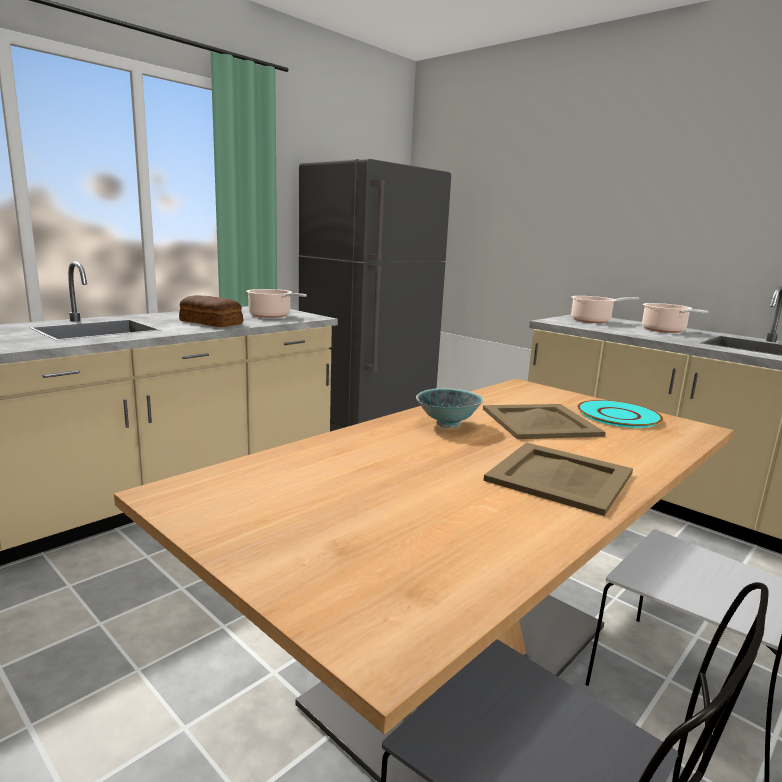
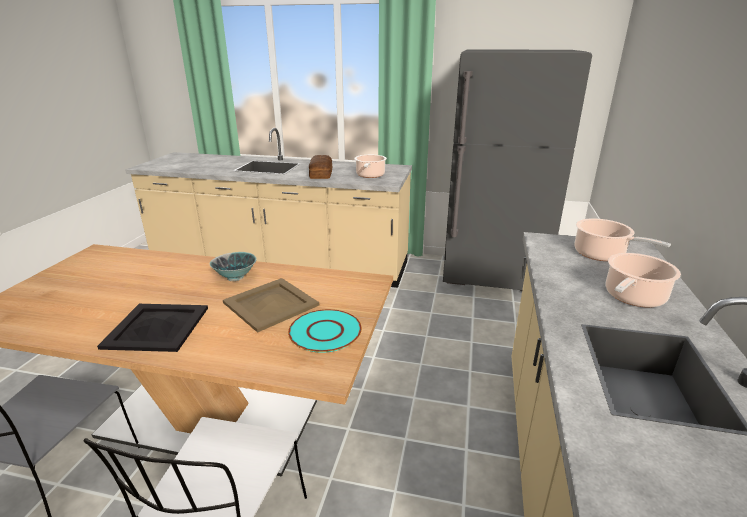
camera: 60 degrees right, 10 degrees up
(558, 477) = (156, 327): beige tray -> black tray

